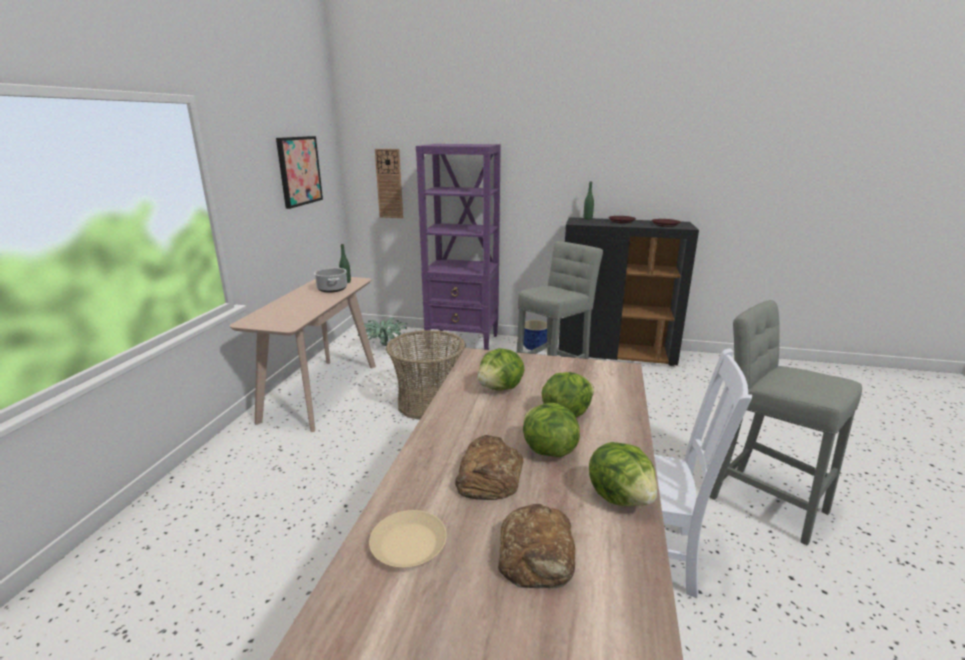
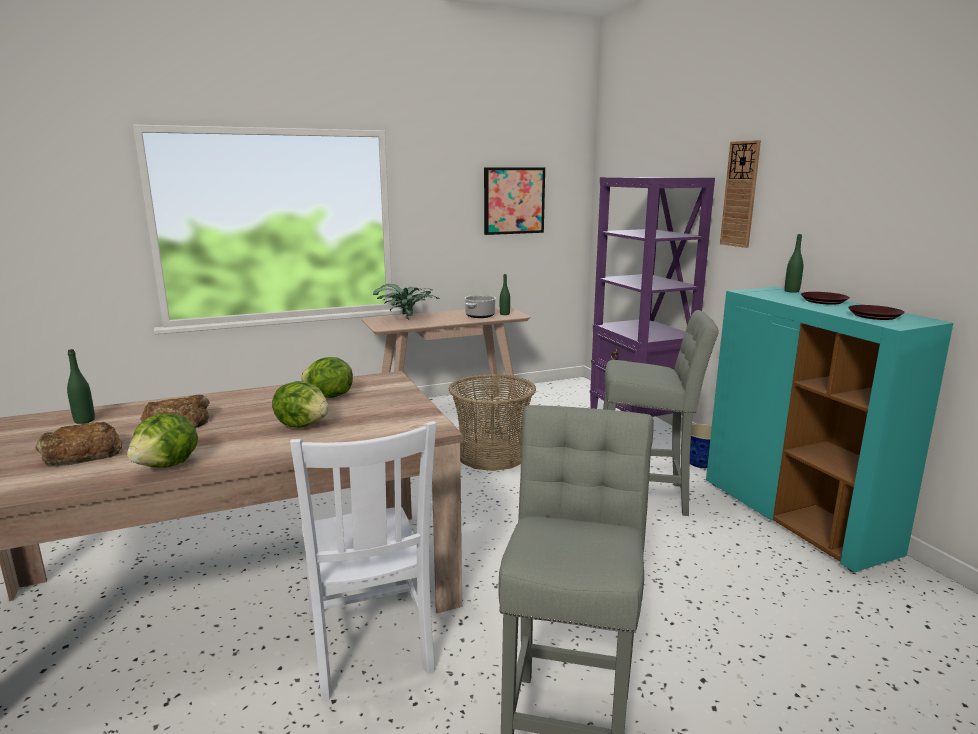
camera: 55 degrees right, 5 degrees down
(383, 346) = (561, 401): potted plant -> potted plant (407, 319)
(389, 184) = (621, 223): wall clock -> wall clock (740, 194)
(408, 545) = (84, 420): beige plate -> green bottle
(547, 450) = (228, 431): lettuce -> none
(616, 354) = (796, 518): black cabinet -> turquoise cabinet

